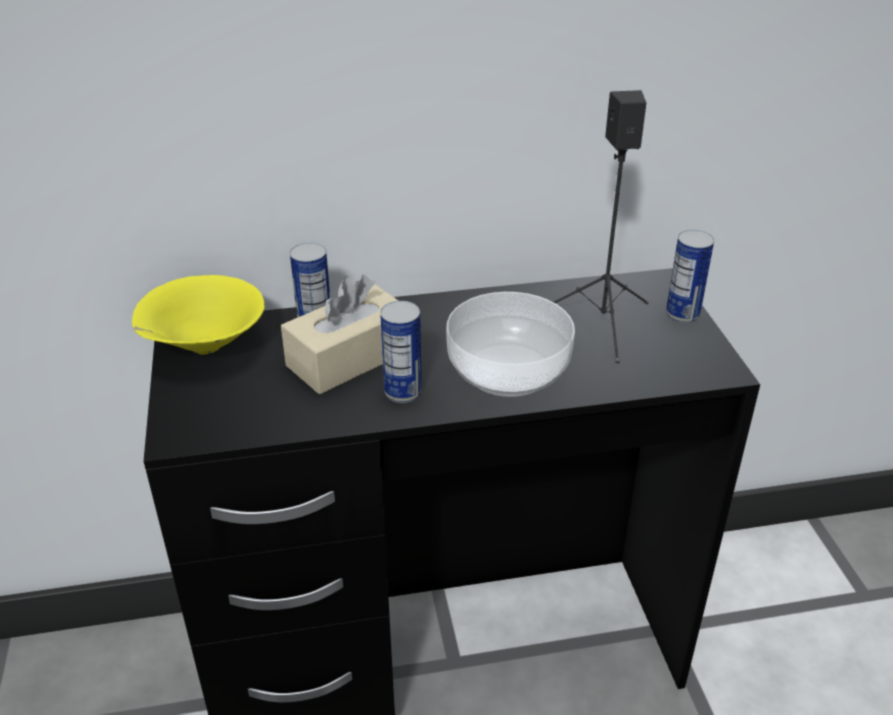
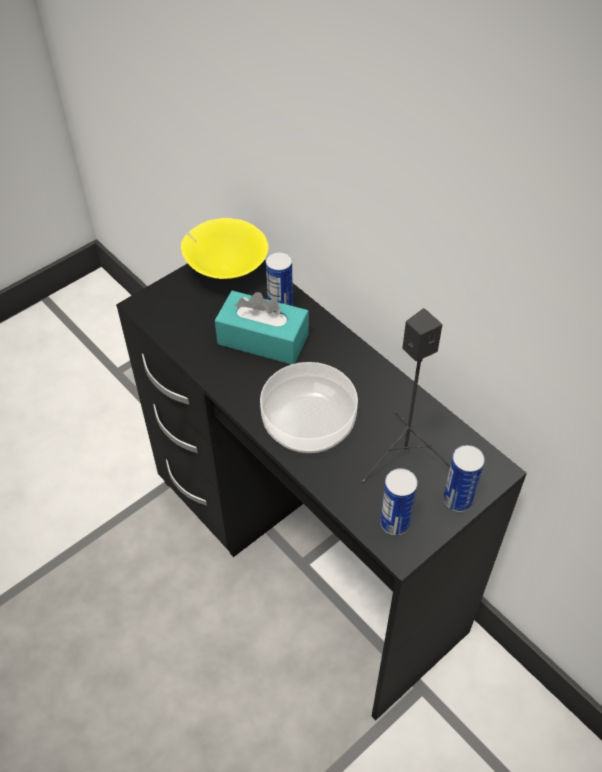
camera: 60 degrees right, 15 degrees up
(350, 358) = (263, 339): beige tissue box -> turquoise tissue box
(403, 392) = (247, 381): can -> can (394, 523)

